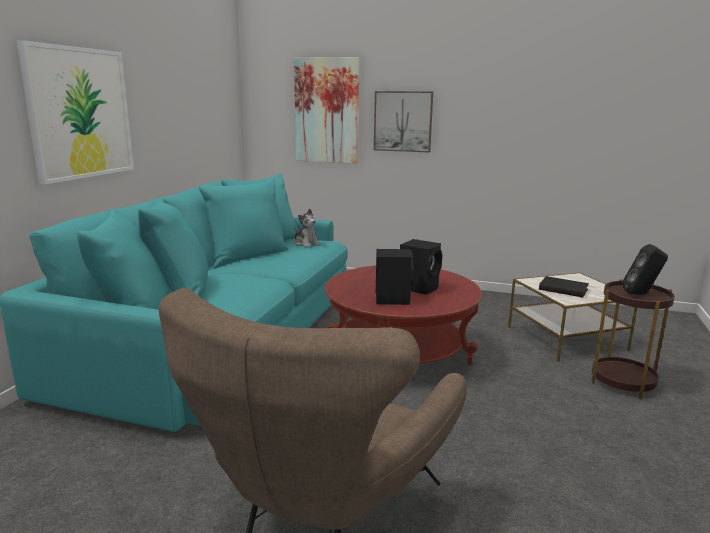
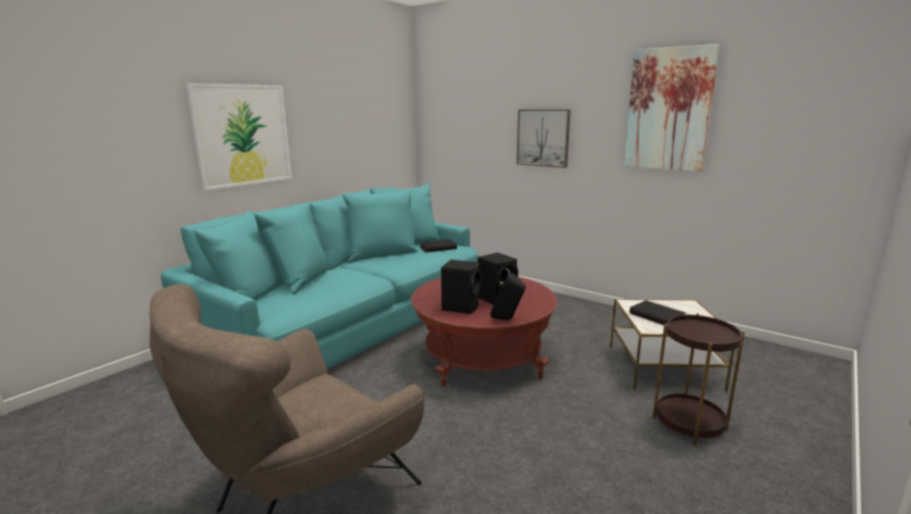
camera: 20 degrees right, 0 degrees up
(306, 244) = (438, 247): plush toy -> black book
(326, 111) = (479, 127): picture -> picture (668, 110)
(641, 294) = (708, 332): black speaker -> black speaker (507, 319)

